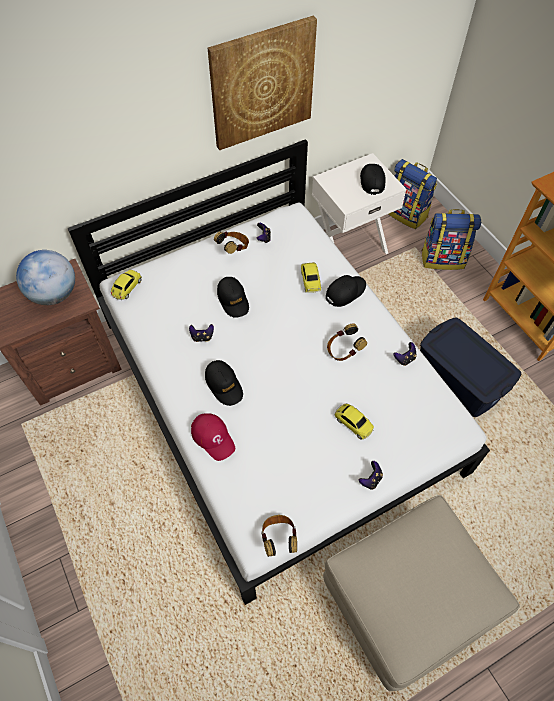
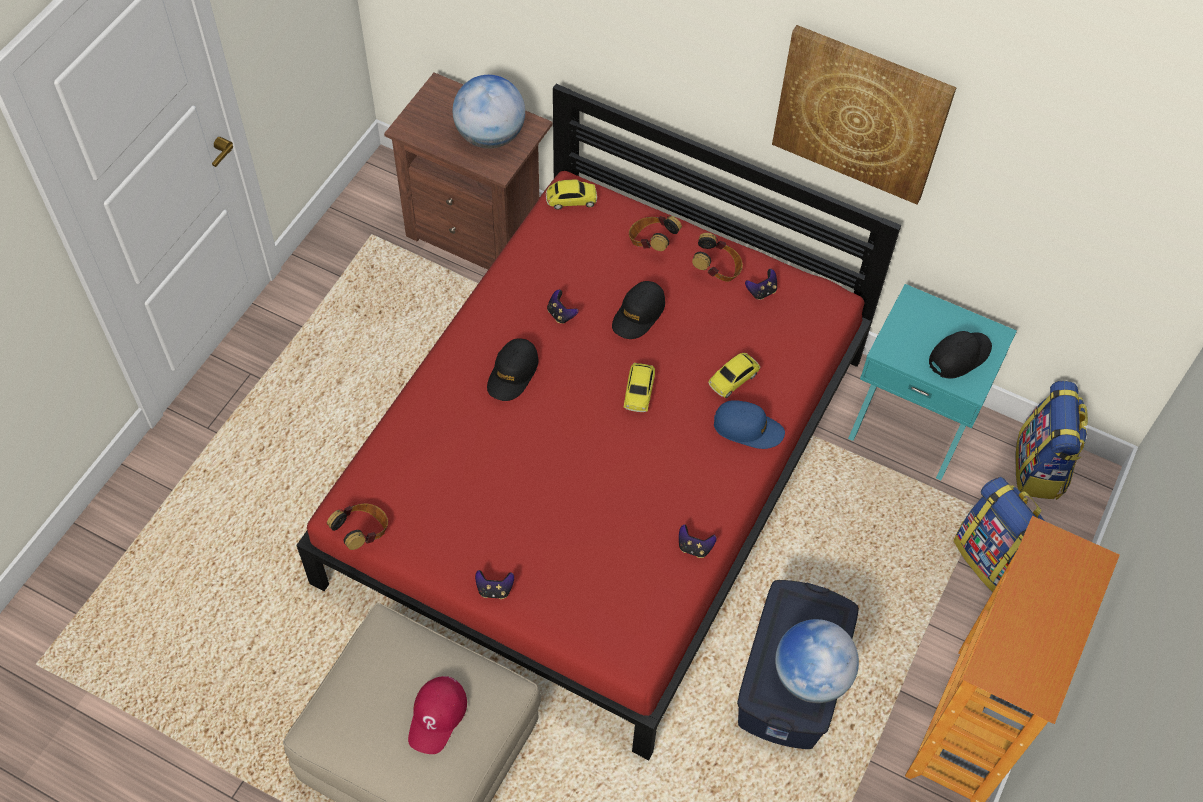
camera: 55 degrees right, 0 degrees up
(213, 437) = (439, 402): red cap -> red cap (437, 716)
(278, 393) = (600, 467): white bed -> red bed
(343, 350) = (654, 472): headphones -> headphones (651, 242)
(345, 292) = (748, 428): black cap -> blue cap
(349, 245) = (912, 422): white nightstand -> turquoise nightstand
(353, 423) = (557, 535): toy car -> toy car (639, 391)
(486, 360) = (811, 676): none -> globe

